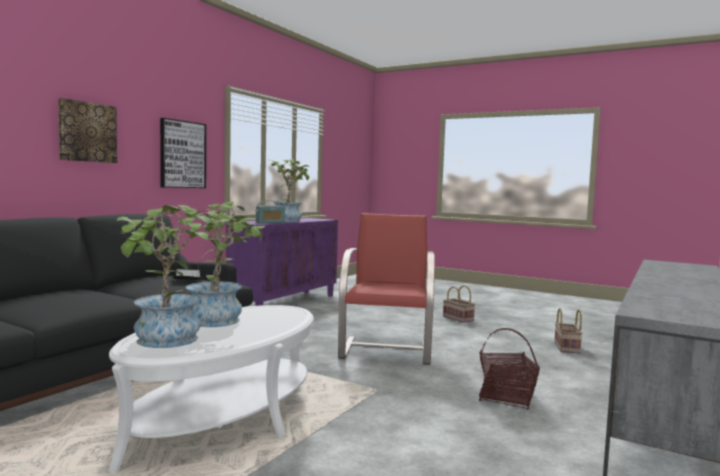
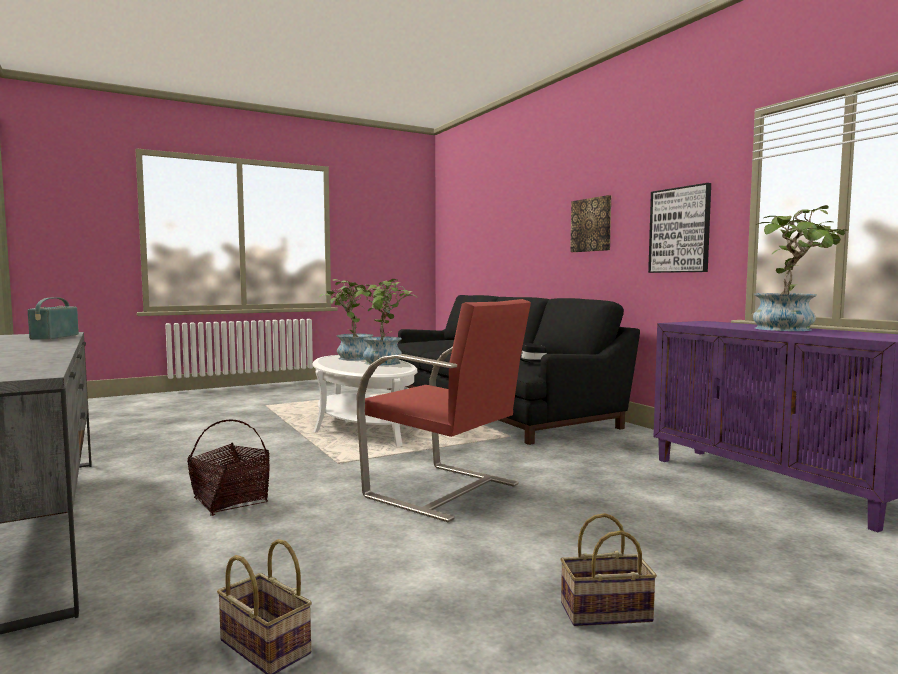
camera: 120 degrees right, 0 degrees up
(270, 222) = (717, 325): radio -> radio (54, 337)

